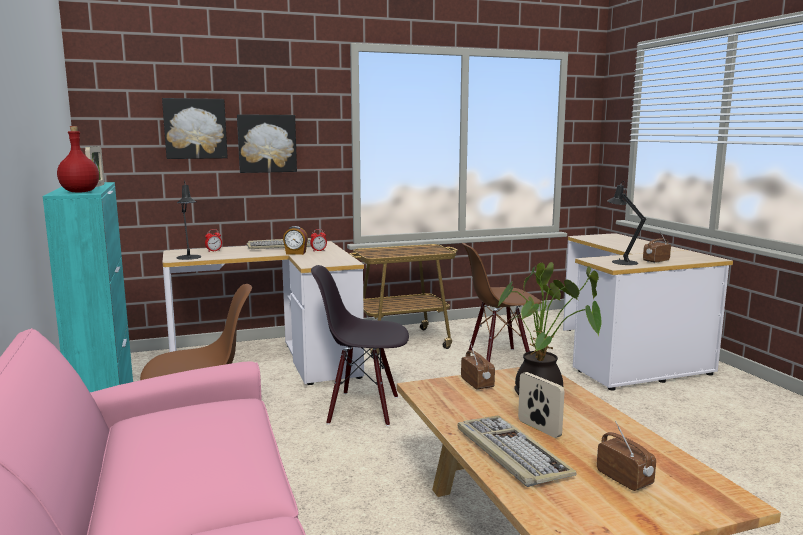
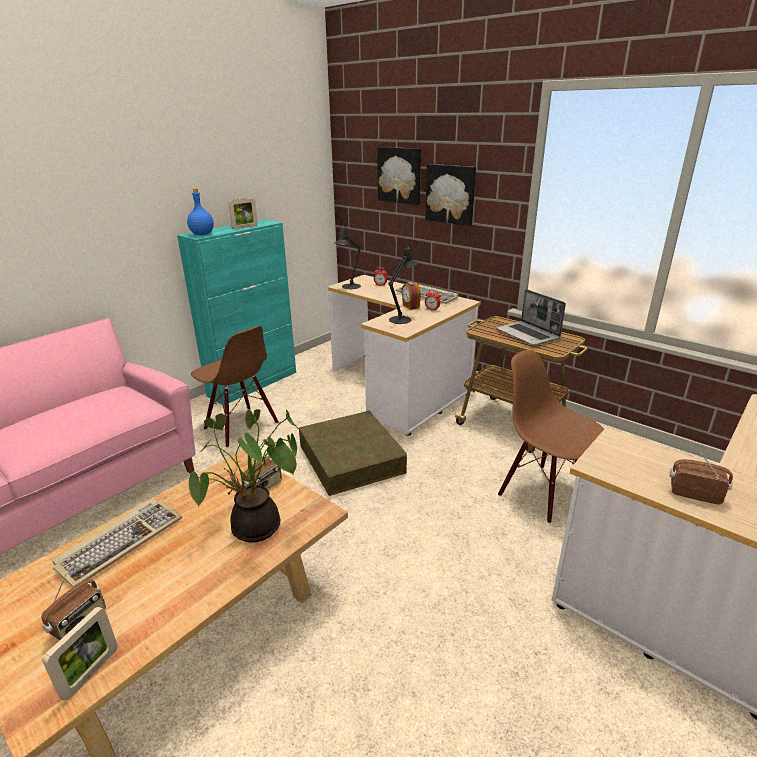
camera: 60 degrees right, 15 degrees up
(80, 192) = (202, 234): red bottle -> blue bottle
(363, 409) = (351, 459): black chair -> brown storage box
(407, 250) = (528, 334): none -> laptop
(539, 428) = (174, 547): picture frame -> picture frame (91, 673)
(622, 262) = (638, 465): black table lamp -> black table lamp (402, 319)

